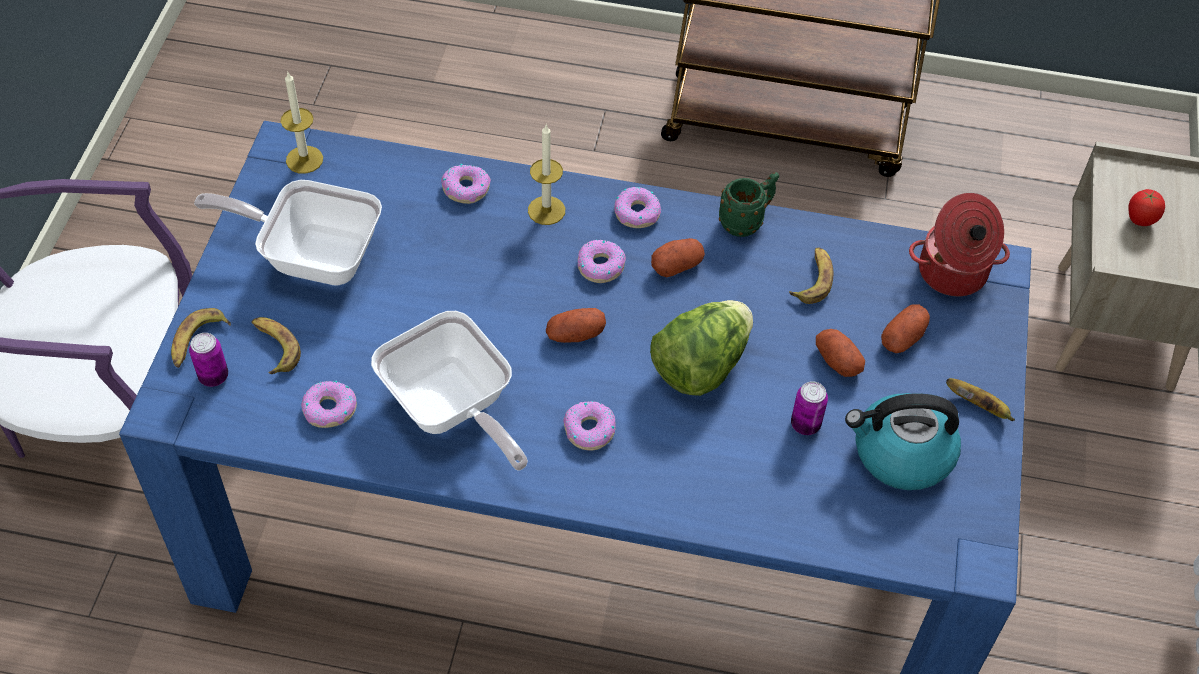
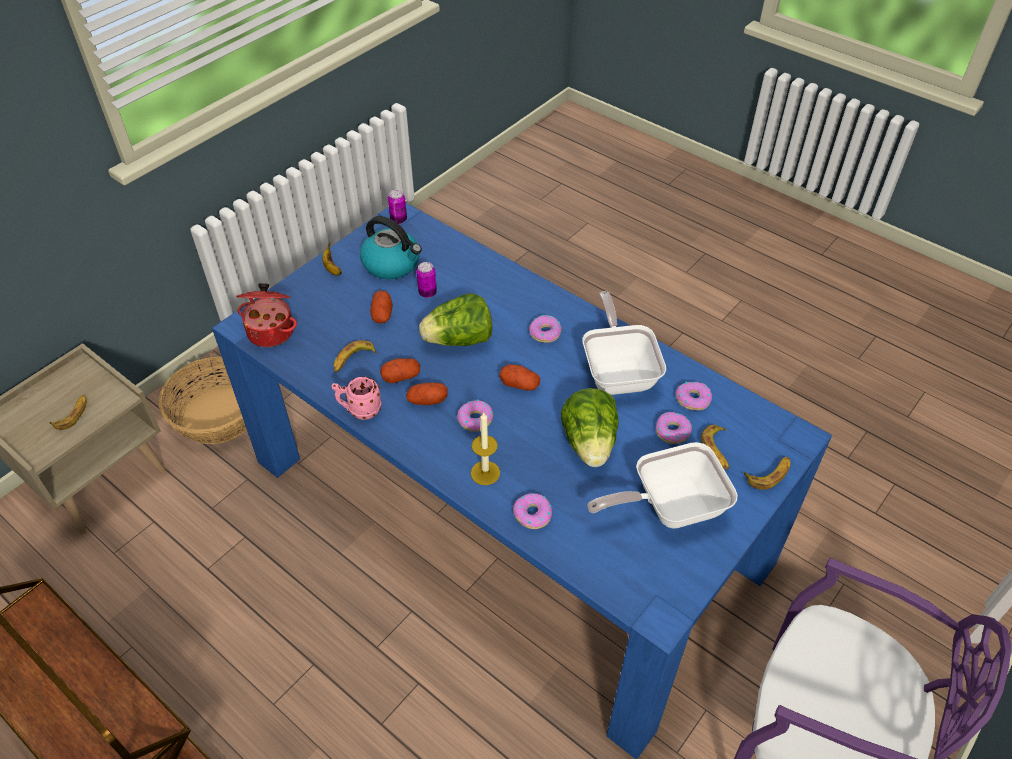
camera: 150 degrees left, 5 degrees down
(213, 376) = (762, 447): can -> can (398, 220)
(304, 159) = (647, 594): candle -> none
(312, 255) = (669, 506): frying pan -> frying pan turned 120 degrees clockwise
(441, 292) = (590, 443): none -> lettuce
(637, 213) = (425, 445): donut -> donut (672, 431)
(746, 221) = (359, 410): green mug -> pink mug
(902, 338) = (336, 311): potato -> potato (401, 376)
(1079, 469) = (217, 415): none -> basket
(1139, 221) = (73, 415): tomato -> banana

